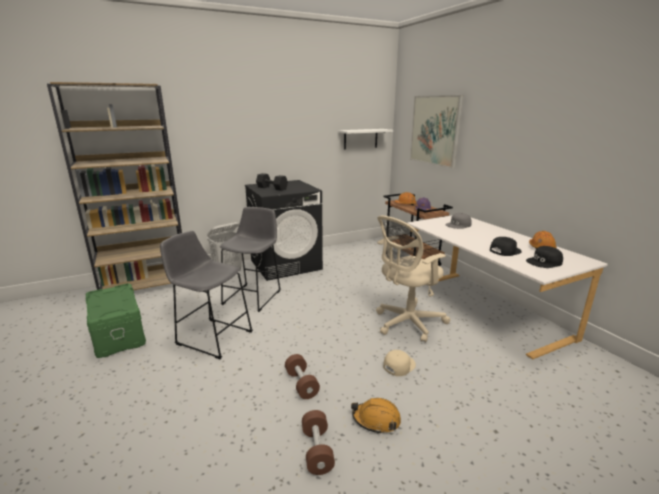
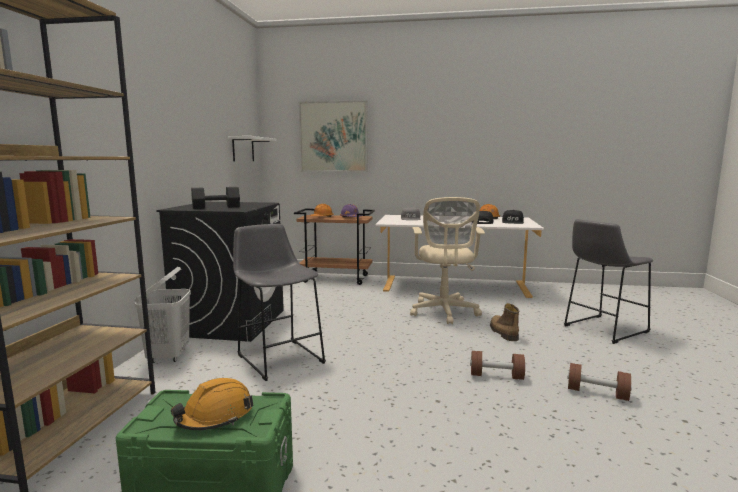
camera: 55 degrees left, 10 degrees down
(212, 336) = (342, 404): grey stool -> grey stool (602, 329)
(376, 420) = (569, 361): orange hard hat -> orange hard hat (215, 416)
(398, 365) = (503, 333): beige cap -> boot

